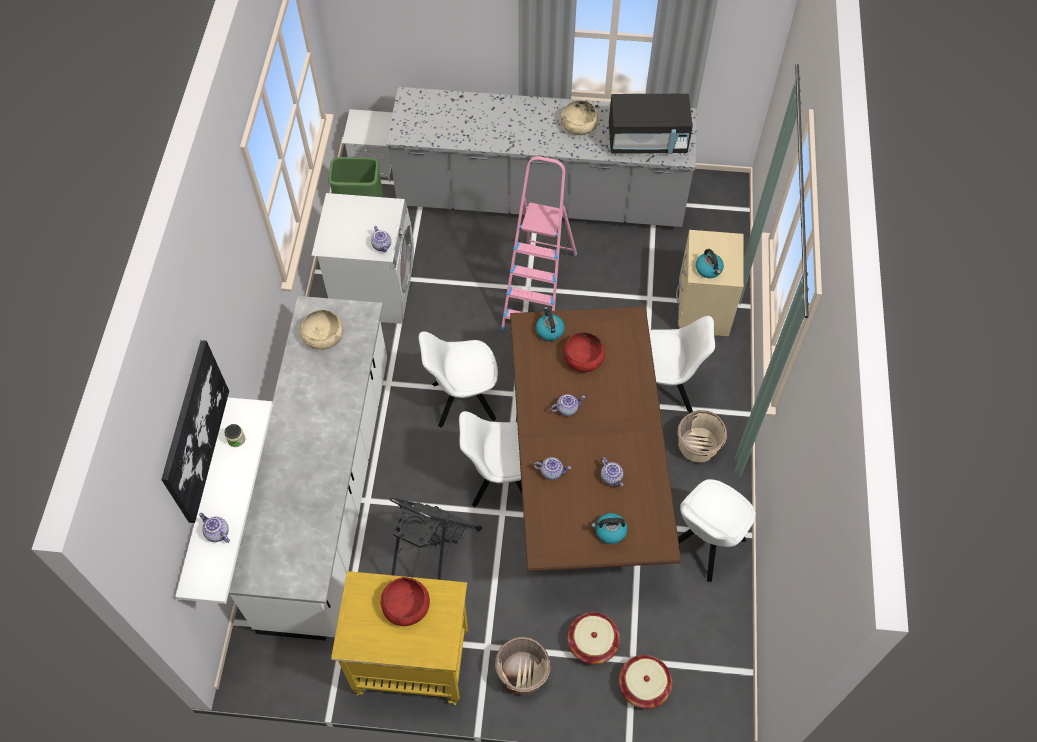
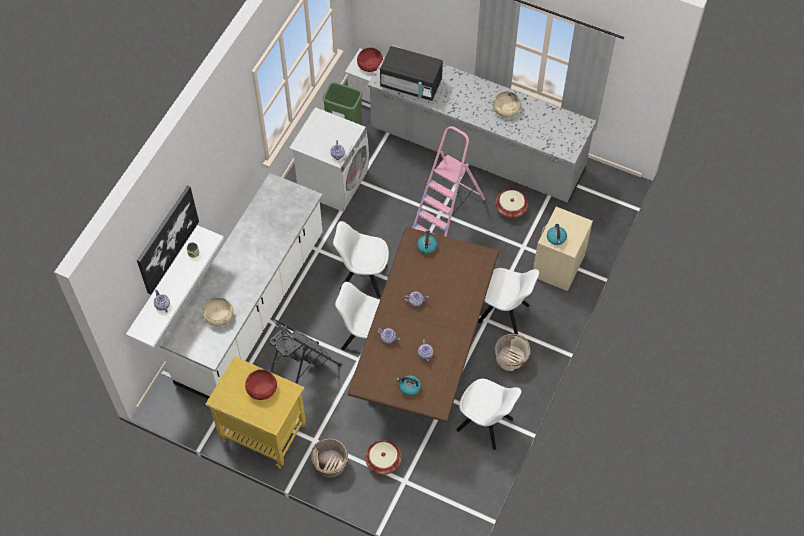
camera: 20 degrees right, 0 degrees up
(323, 336) = (276, 204): beige bowl -> beige bowl (219, 316)
(583, 358) = (441, 271): red bowl -> red bowl (370, 64)
(643, 686) = (405, 499): basket -> basket (510, 209)
(647, 140) = (549, 134): black microwave -> black microwave (411, 84)
(704, 544) = (485, 424): white chair -> white chair turned 120 degrees counterclockwise

